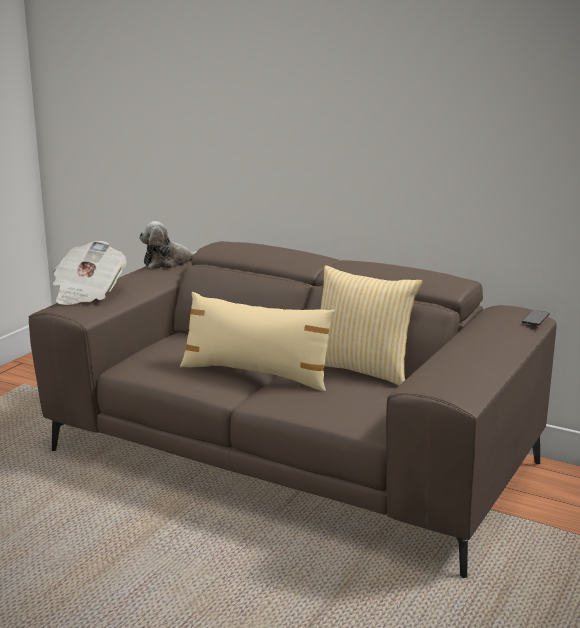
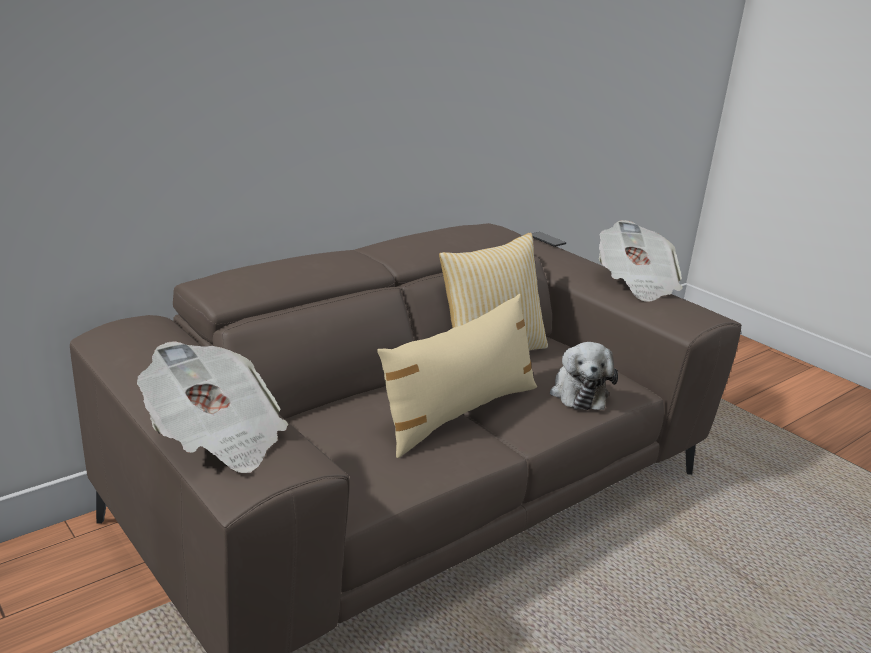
camera: 70 degrees left, 5 degrees up
(169, 263) = (141, 346): plush toy -> plush toy (578, 392)
(479, 359) = (636, 284): none -> newspaper

